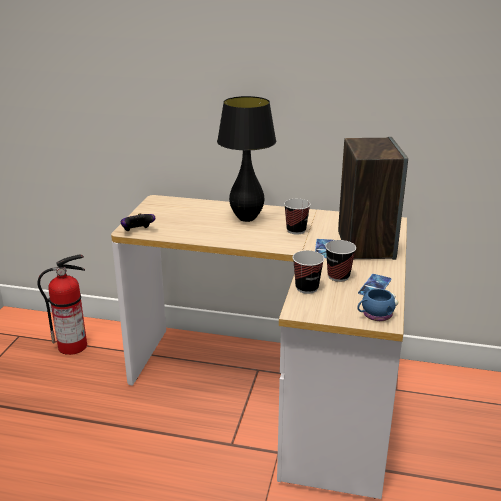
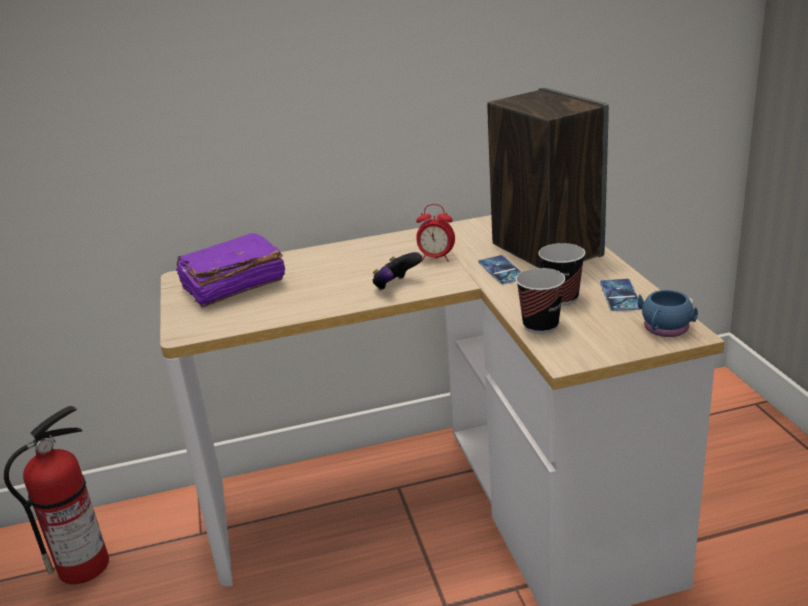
camera: 25 degrees left, 0 degrees up
(138, 231) = (203, 329): game controller -> game controller (396, 286)
(174, 212) = (232, 286): none -> purple book
(247, 218) = (350, 263): black table lamp -> none
(296, 230) = (436, 258): cup -> alarm clock

